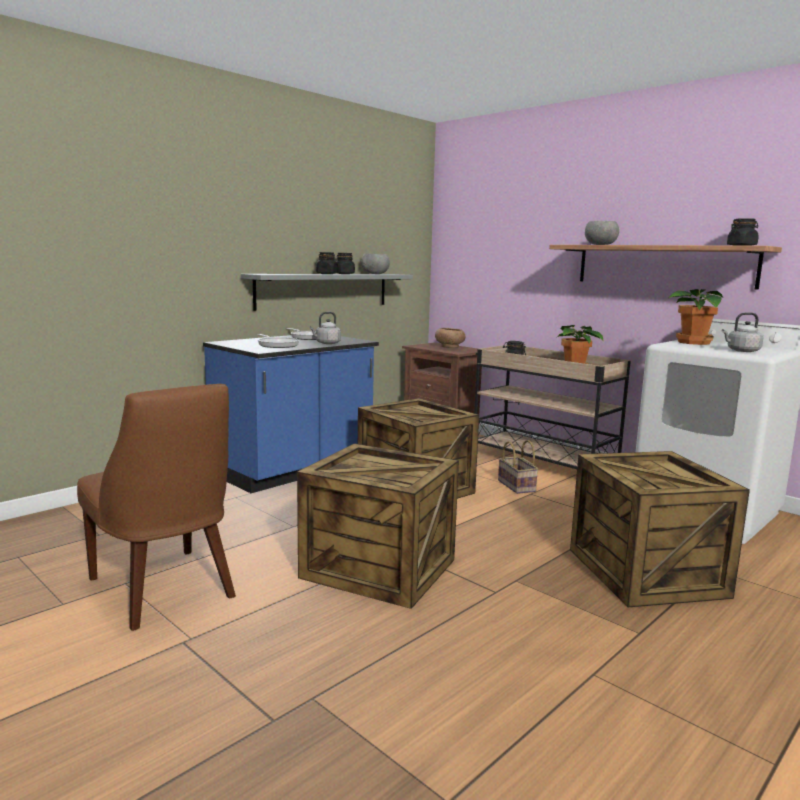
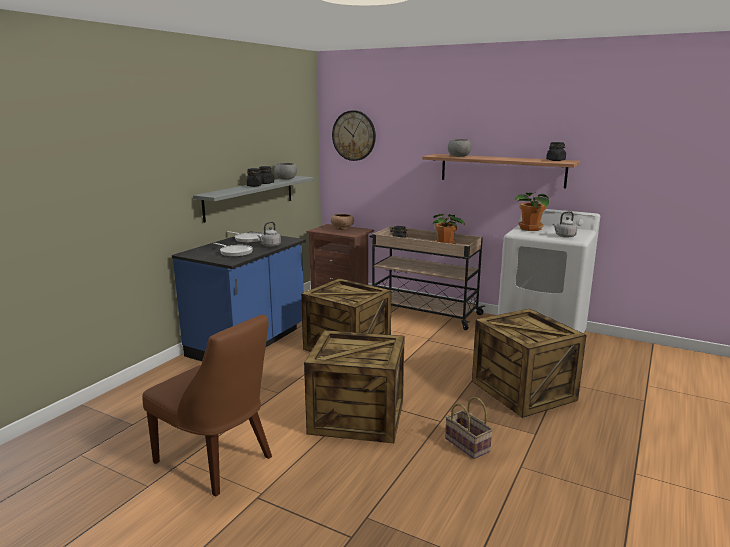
camera: 15 degrees left, 5 degrees up
(472, 227) = (354, 135): none -> wall clock
(517, 486) = (416, 335): basket -> basket (468, 445)

